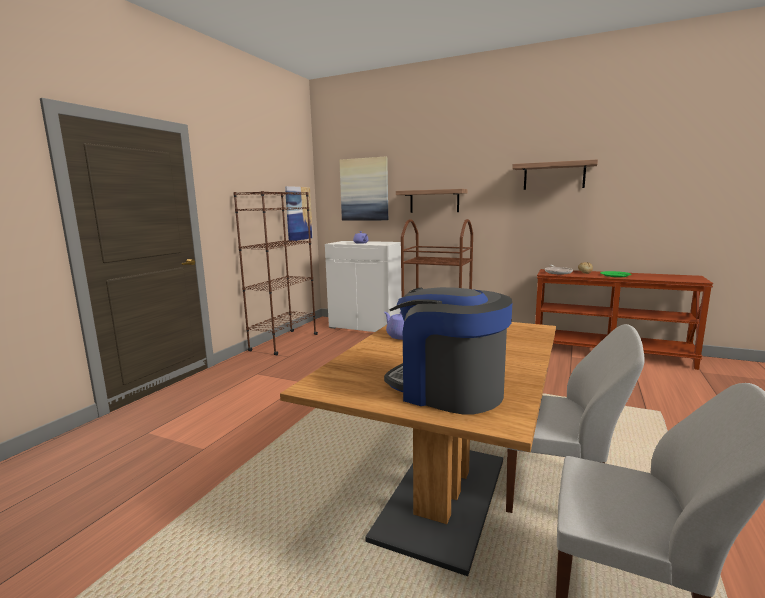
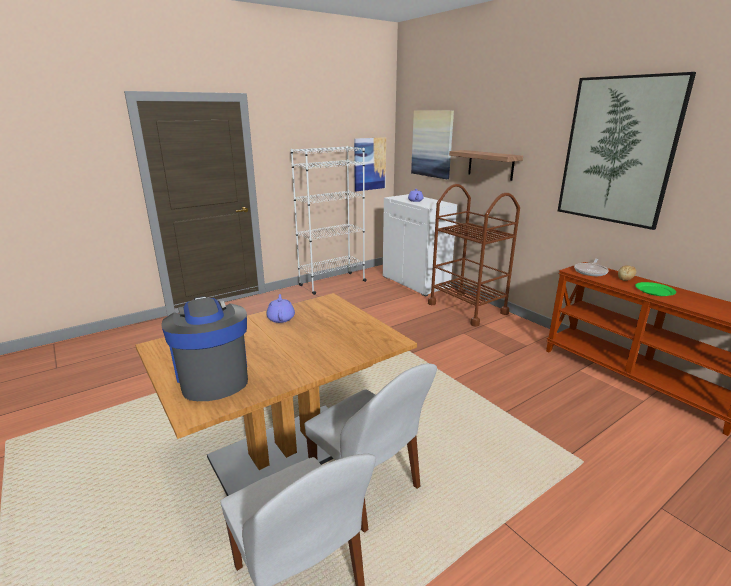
camera: 30 degrees right, 10 degrees up
(284, 342) = (332, 283): brown bookcase -> white bookcase
(554, 176) = (617, 151): shelf -> picture

